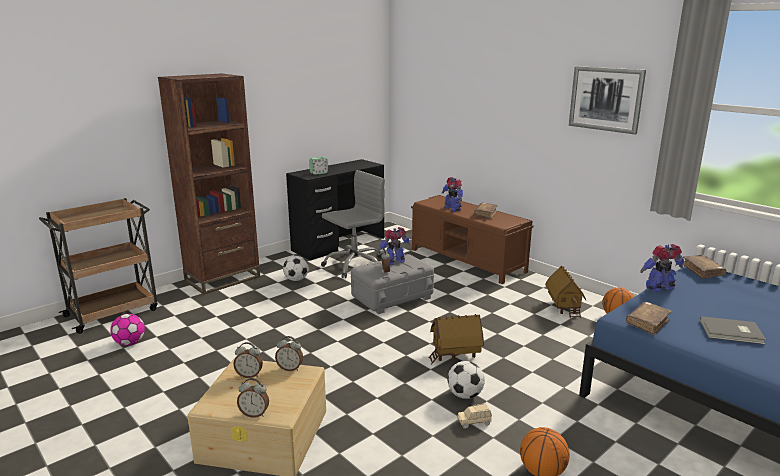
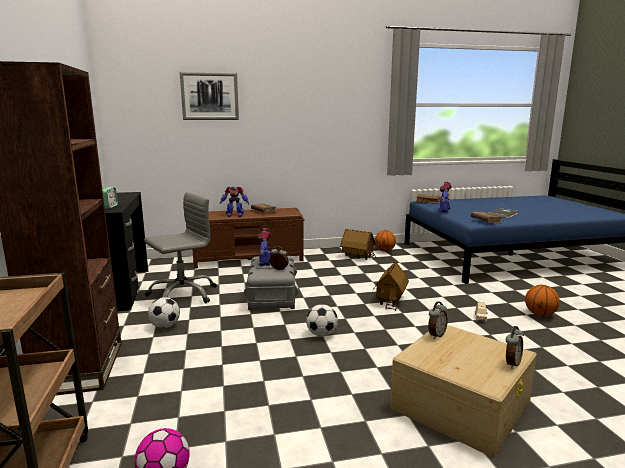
camera: 60 degrees left, 5 degrees down
(249, 375) = (437, 355): alarm clock -> none
(354, 265) = (182, 294): grey office chair -> grey office chair turned 60 degrees clockwise
(465, 395) = (445, 311): football -> football (322, 334)
(605, 99) = (341, 106): picture -> picture (210, 96)

